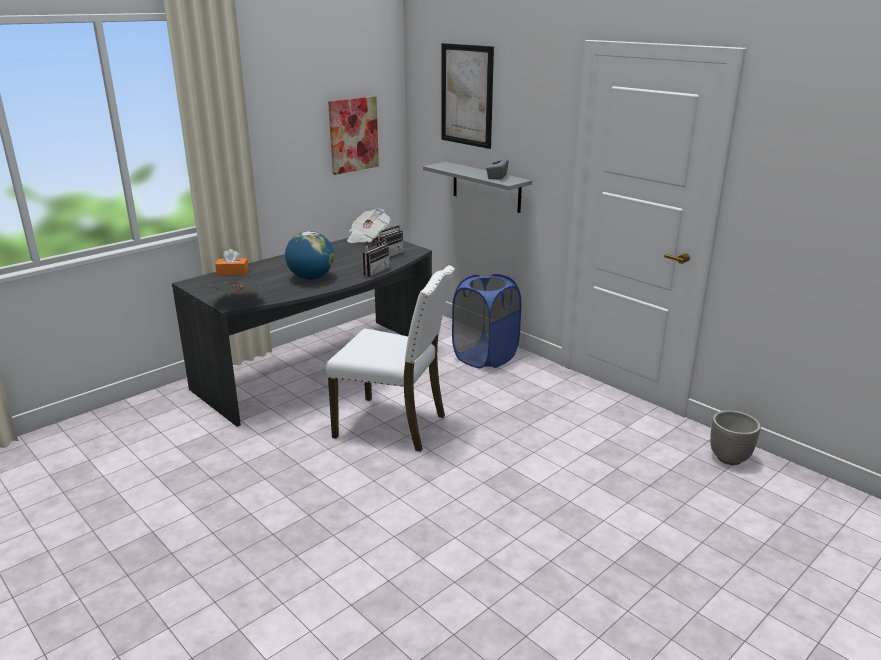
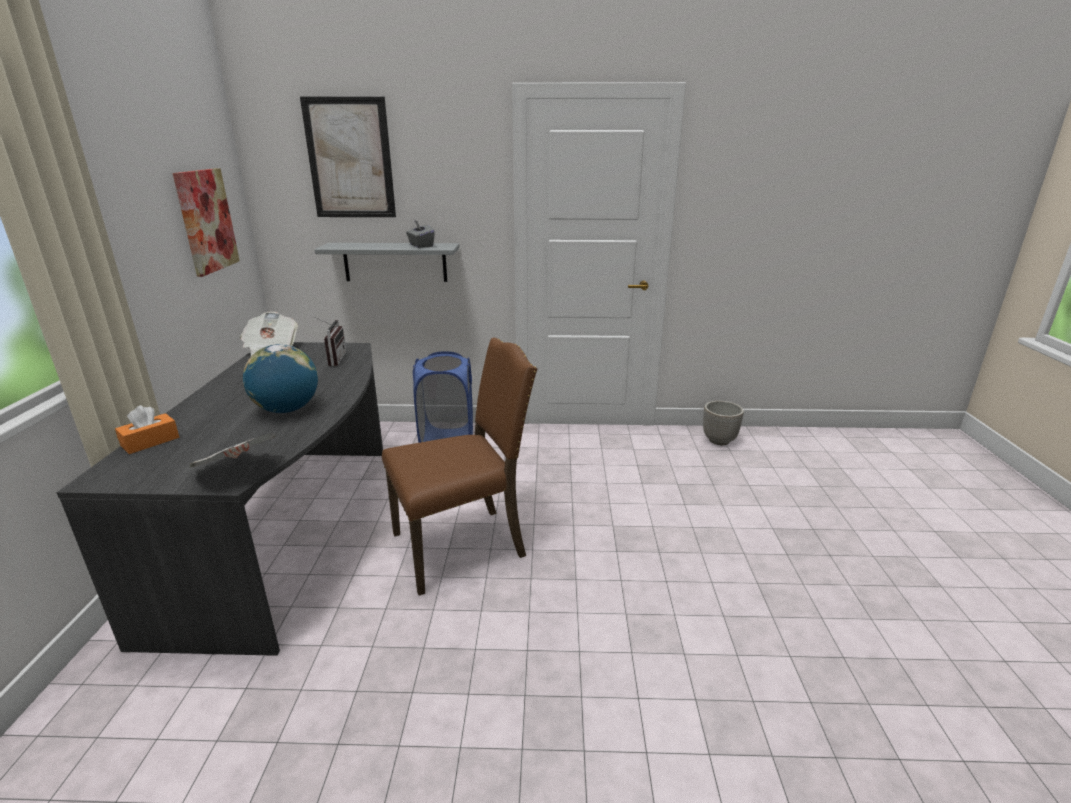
camera: 45 degrees left, 0 degrees up
(374, 271) = (351, 379): radio -> none
(393, 425) = (462, 545): white chair -> brown chair

